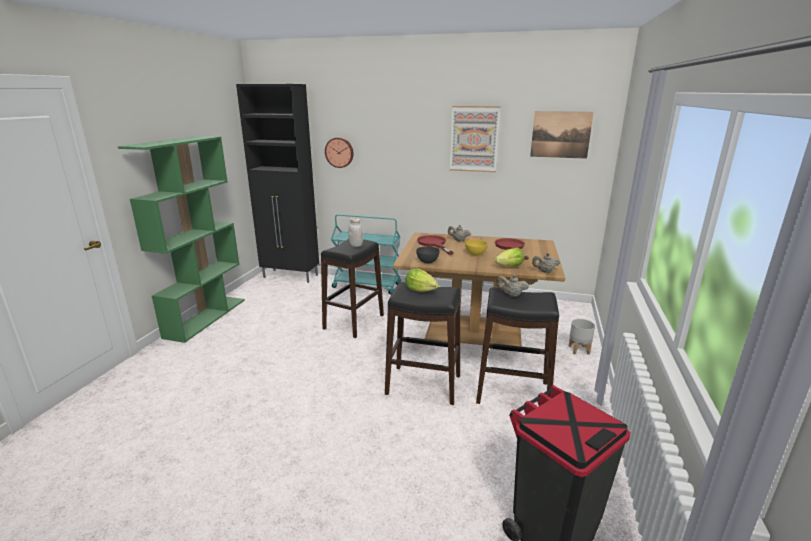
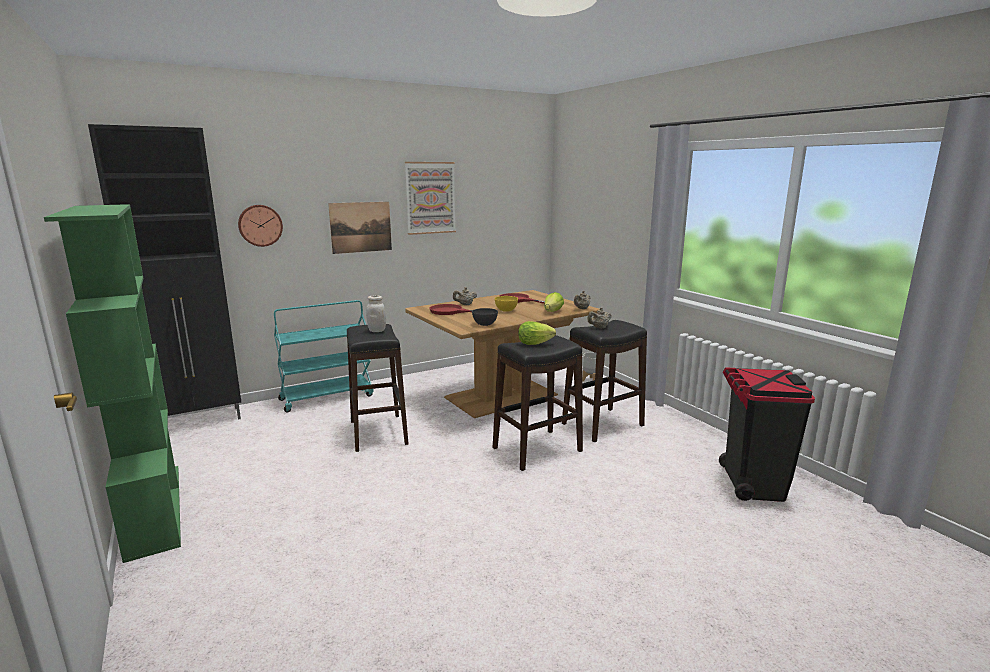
camera: 45 degrees left, 5 degrees down
(560, 134) = (508, 189): picture -> picture (361, 227)

